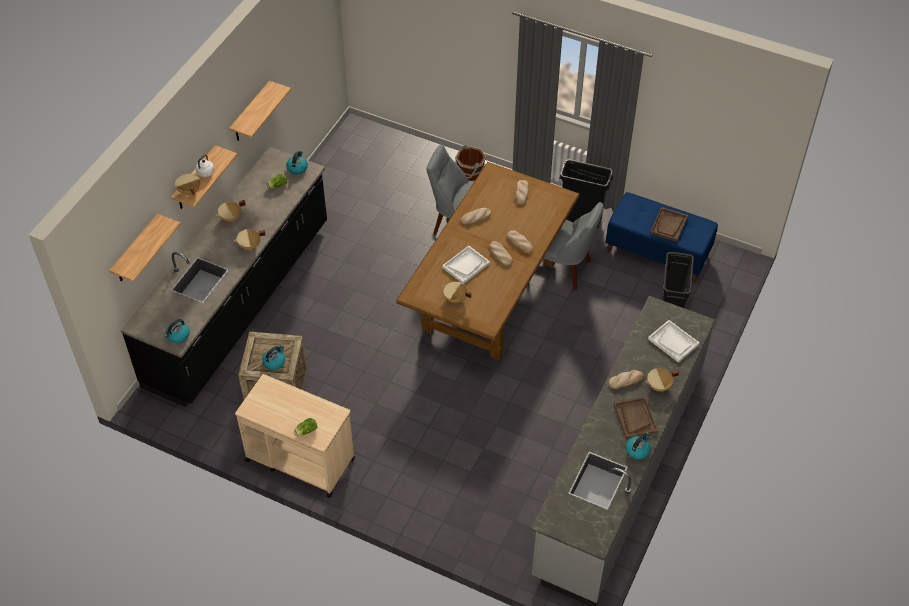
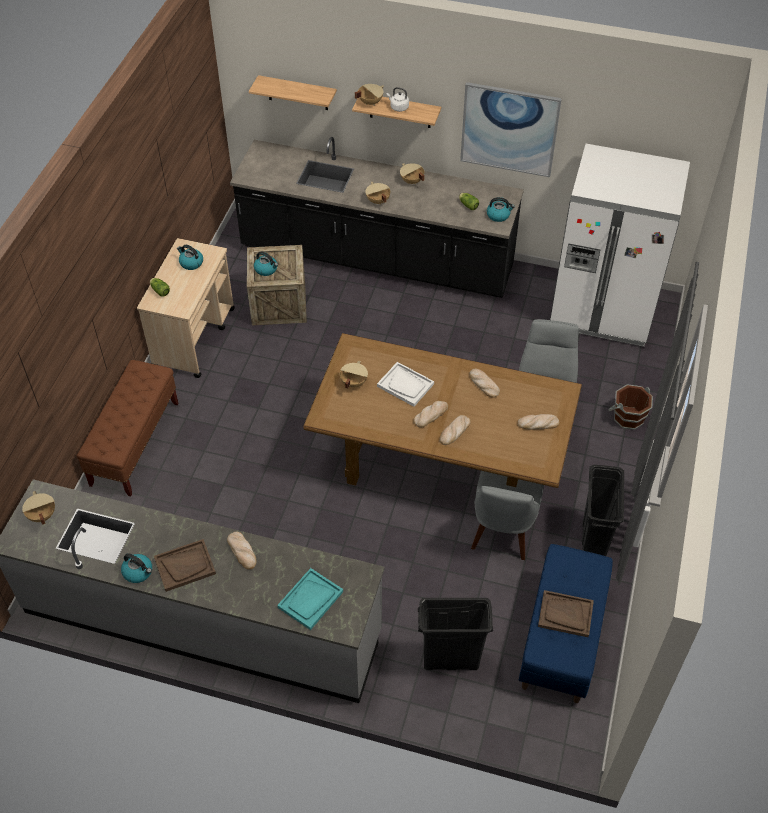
camera: 80 degrees right, 0 degrees up
(178, 336) = (252, 176): kettle -> kettle (191, 263)
(250, 113) = (509, 129): shelf -> picture
(354, 163) = (602, 310): none -> white fridge
(422, 515) = (135, 443): none -> brown bench
(659, 386) = (236, 588): beige cooking pot -> beige cooking pot (41, 515)
(673, 342) = (310, 600): white tray -> turquoise tray

